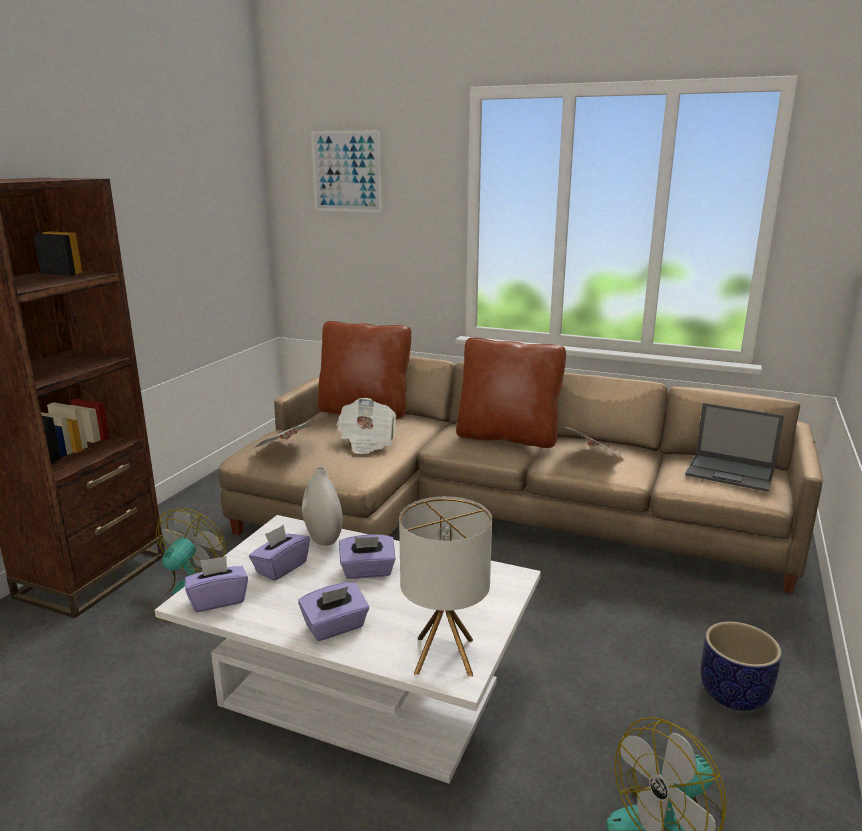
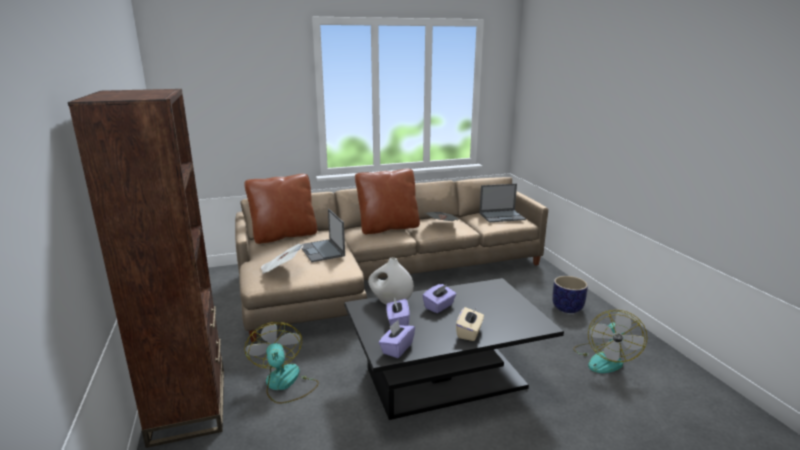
camera: 40 degrees left, 0 degrees up
(335, 627) = (469, 333): purple tissue box -> beige tissue box
(346, 171) = (221, 72): picture -> none
(360, 694) = (445, 378): white coffee table -> black coffee table
(367, 442) = (322, 251): newspaper -> laptop
(444, 655) = (526, 322): table lamp -> none

